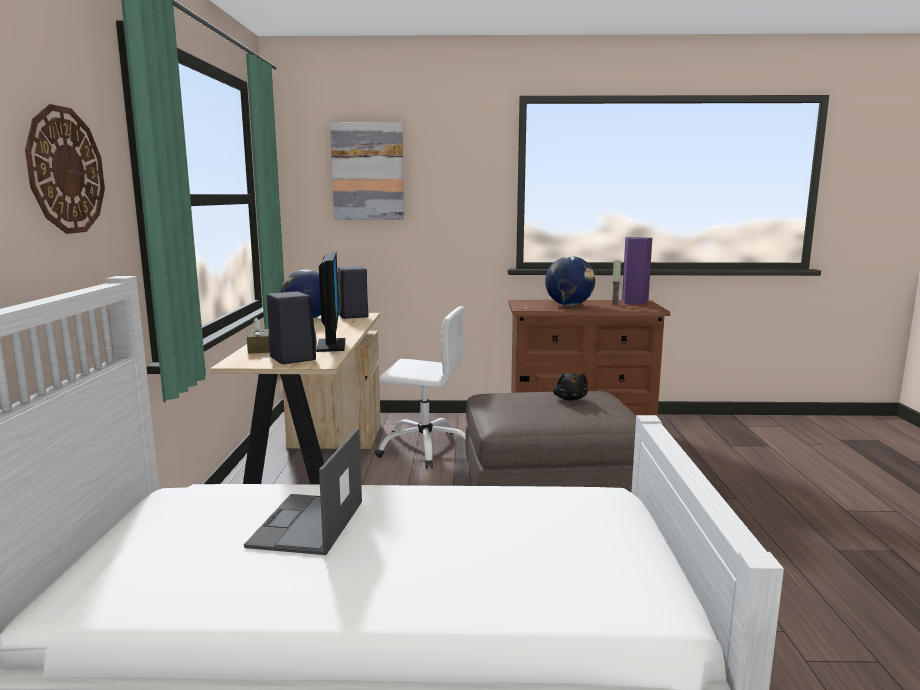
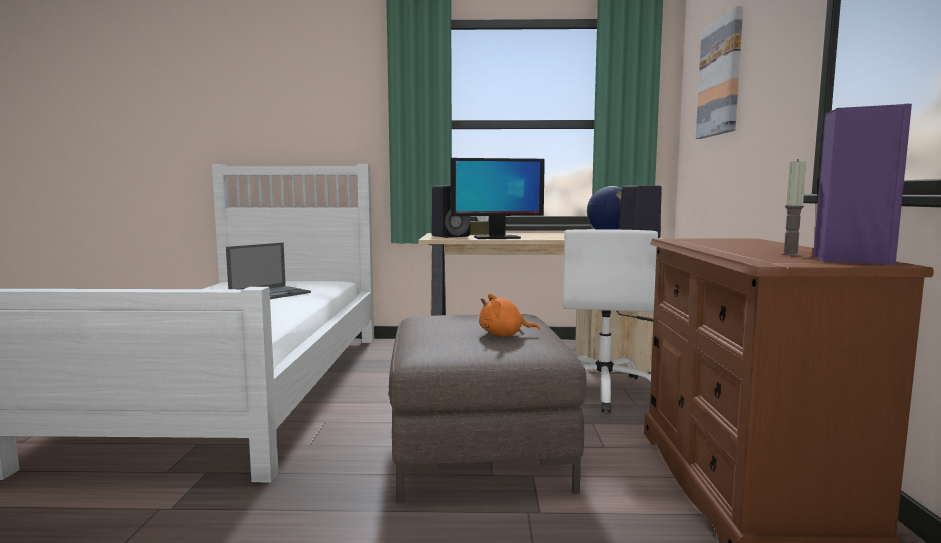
camera: 90 degrees right, 5 degrees down
(65, 170) = (347, 109): wall clock -> none
(307, 524) = (271, 294): laptop -> laptop turned 120 degrees clockwise
(569, 305) = (738, 246): globe -> none
(570, 399) = (504, 335): black plush toy -> orange plush toy

